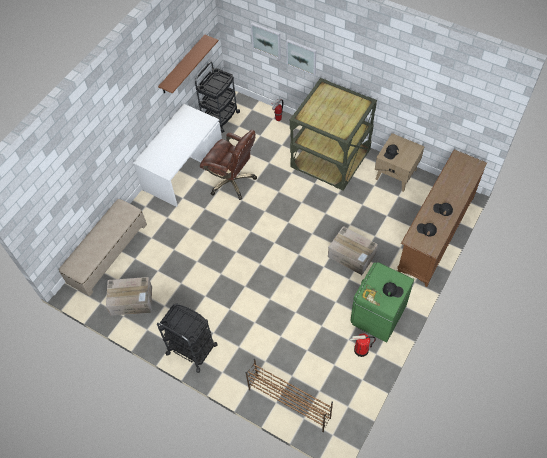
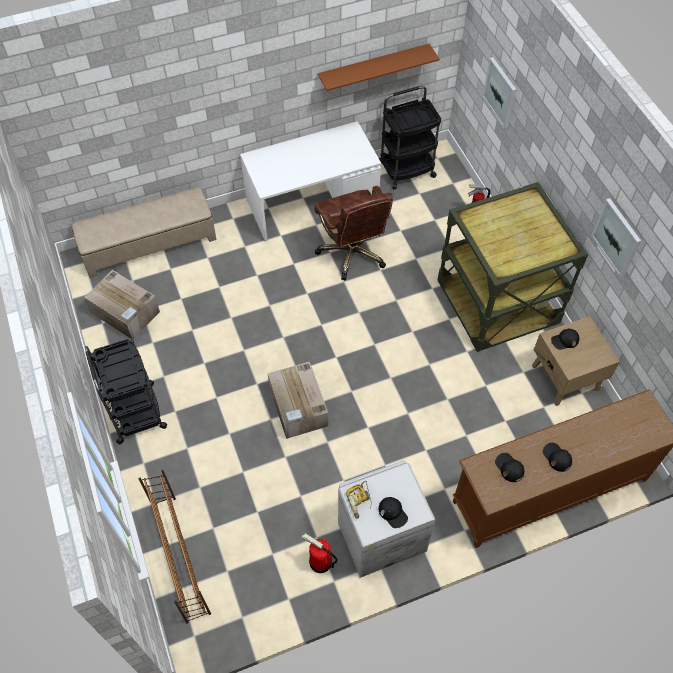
camera: 35 degrees right, 0 degrees up
(301, 57) = (528, 138): picture -> picture (617, 237)
(352, 255) = (415, 439): cardboard box -> cardboard box (299, 407)
(377, 314) = (379, 534): green washing machine -> white washing machine

